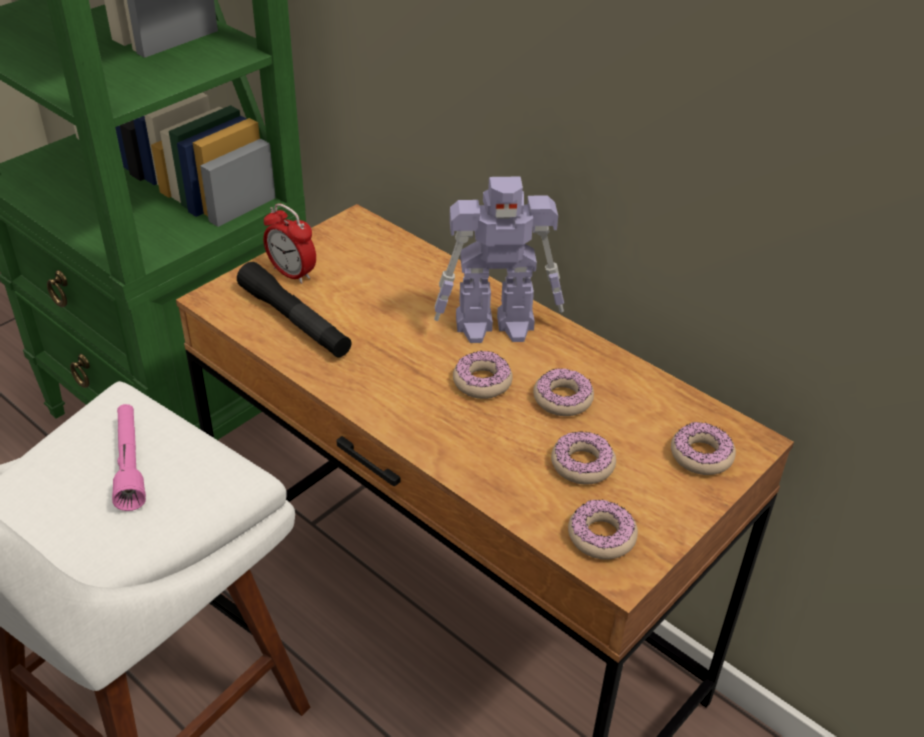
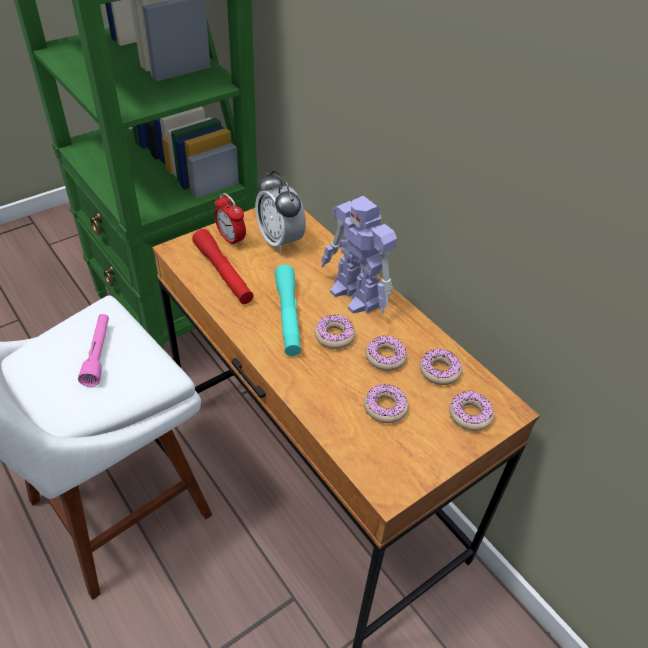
camera: 10 degrees right, 5 degrees up
(294, 321) = (223, 273): black flashlight -> red flashlight
(365, 266) = (280, 240): none -> alarm clock
(408, 365) = (288, 316): none -> turquoise flashlight
(497, 325) = (356, 296): toy robot -> toy robot turned 45 degrees clockwise
(601, 536) = (383, 462): donut -> donut (439, 371)

